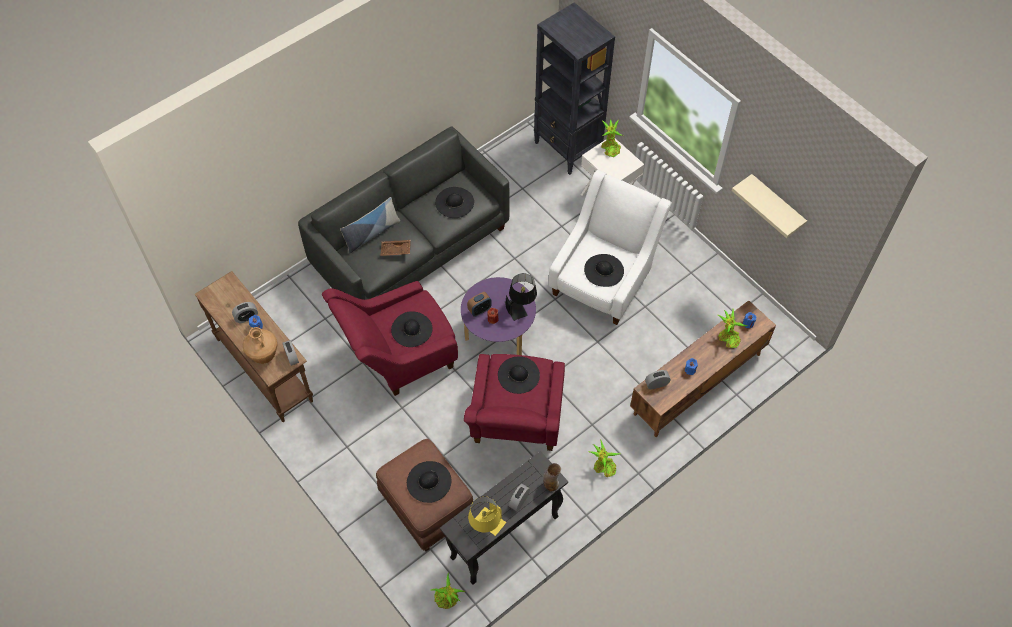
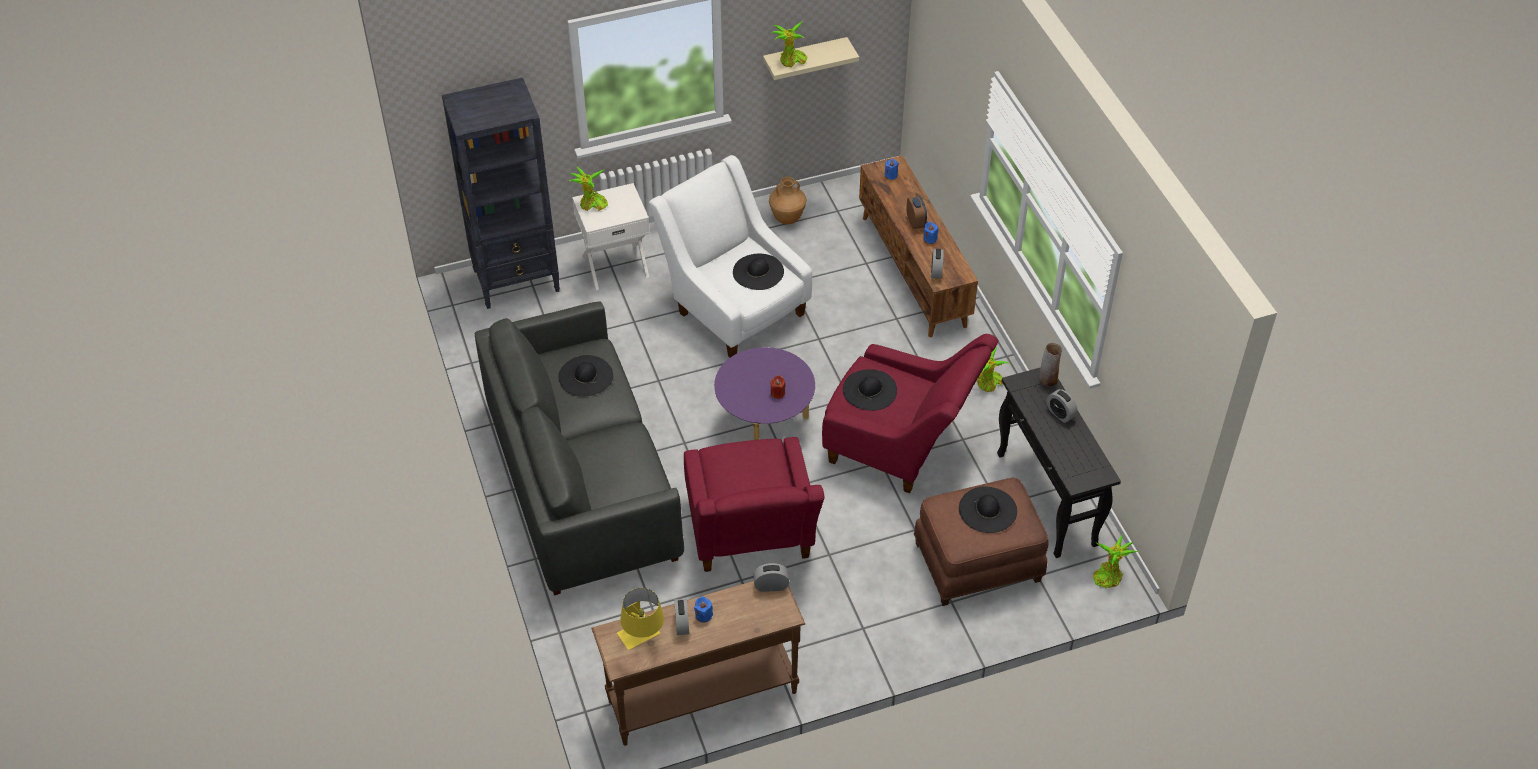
camera: 70 degrees left, 10 degrees down
(264, 356) = (755, 617): brown vase -> brown vase (787, 218)
(371, 234) = (588, 475): pillow -> none
(395, 251) = (632, 455): brown tray -> none
(411, 329) = (756, 476): black hat -> none
(479, 310) = (758, 402): alarm clock -> alarm clock (915, 222)
(486, 526) = (1082, 452): yellow table lamp -> yellow table lamp (643, 639)
(520, 306) = (772, 362): black table lamp -> none
(727, 338) = (902, 197): potted plant -> potted plant (791, 61)

